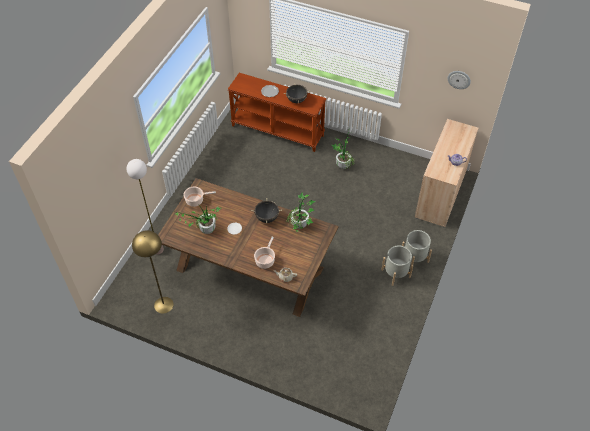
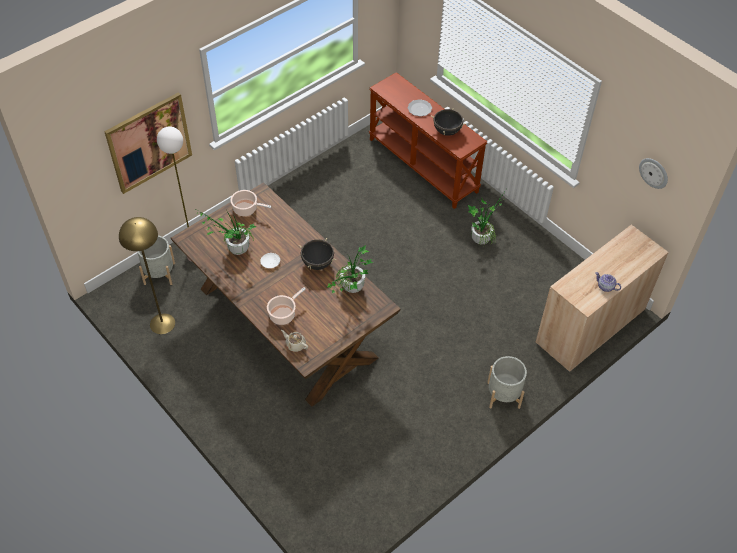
camera: 25 degrees right, 0 degrees up
(115, 177) = (149, 142): none -> picture
(395, 273) = (466, 404): grey planter -> grey planter (159, 273)

